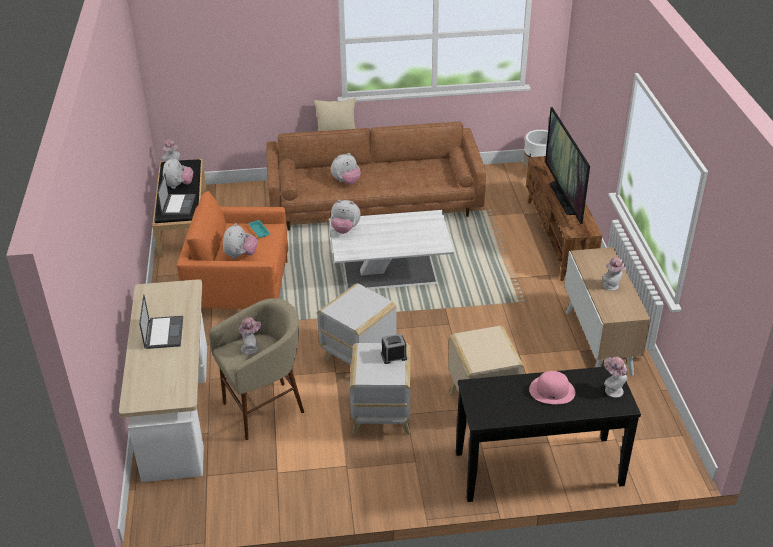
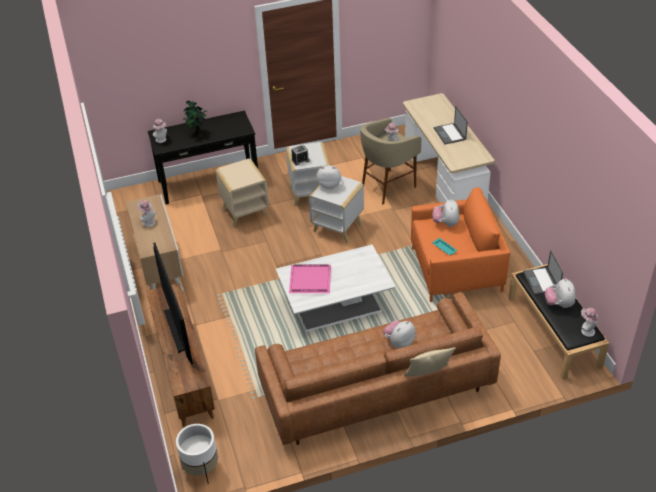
camera: 170 degrees right, 5 degrees up
(345, 229) = (375, 276): plush toy -> plush toy (329, 185)
(418, 234) = (309, 280): none -> pink tray
(552, 390) = (198, 134): pink hat -> potted plant

